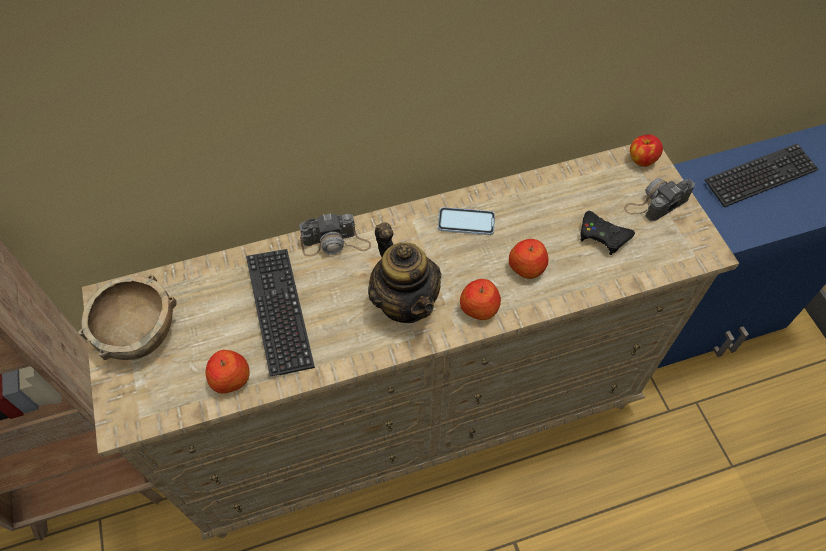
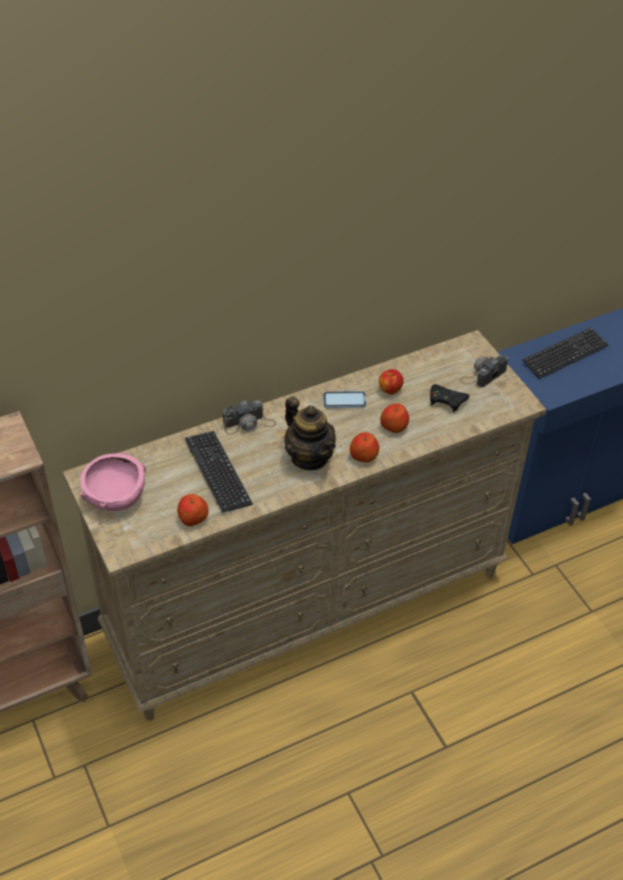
camera: 10 degrees left, 10 degrees down
(138, 330) = (115, 495): brown bowl -> pink bowl
(641, 160) = (469, 346): apple -> apple (390, 389)

